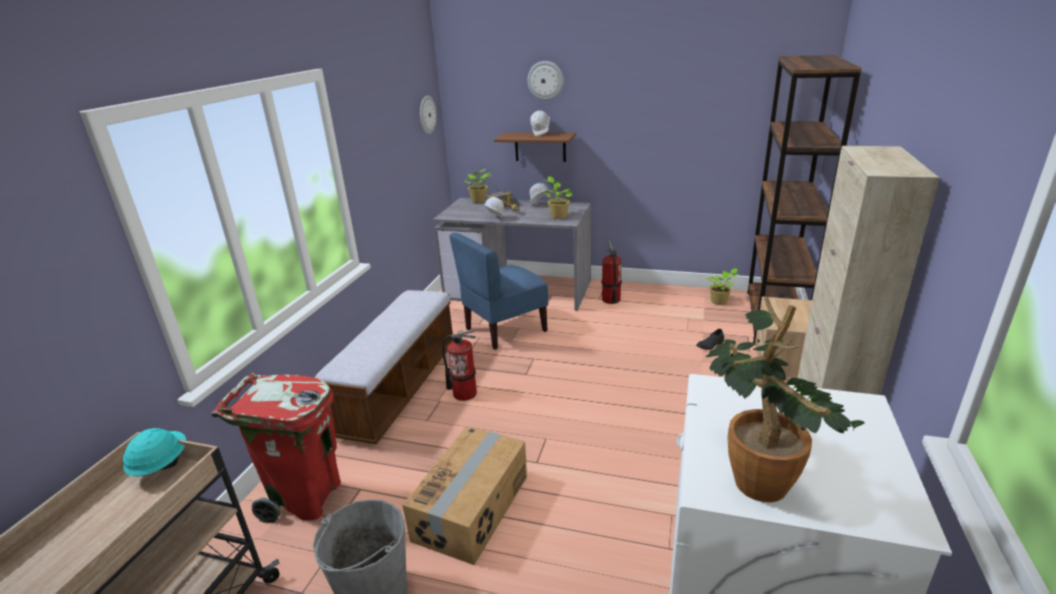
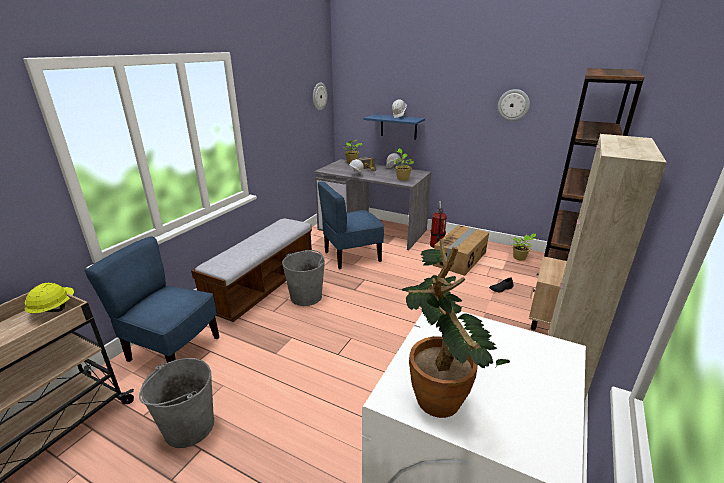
camera: 10 degrees right, 0 degrees up
(160, 466) = (54, 309): turquoise hard hat -> yellow hard hat
(306, 498) = (173, 350): red trash can -> blue chair
(464, 393) = (306, 296): fire extinguisher -> grey bucket
(473, 507) = (280, 378): cardboard box -> cardboard box (460, 259)
(540, 147) = (398, 127): brown shelf -> blue shelf
(545, 80) = (406, 77): wall clock -> wall clock (513, 105)

